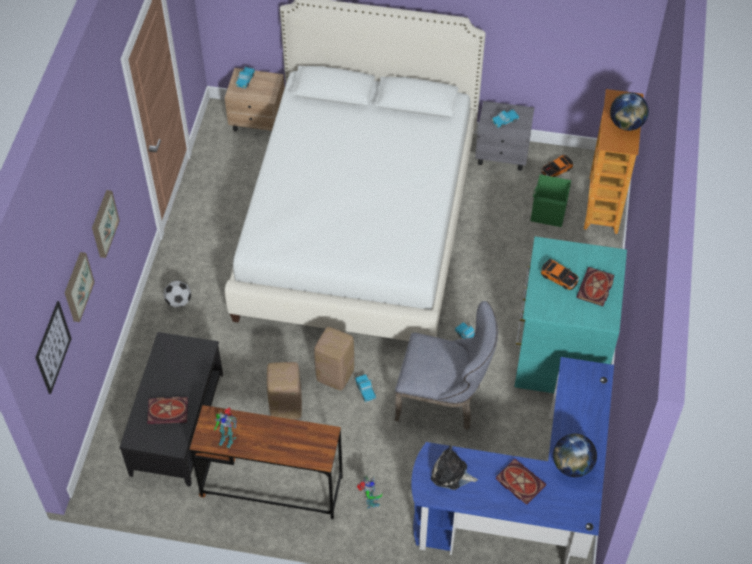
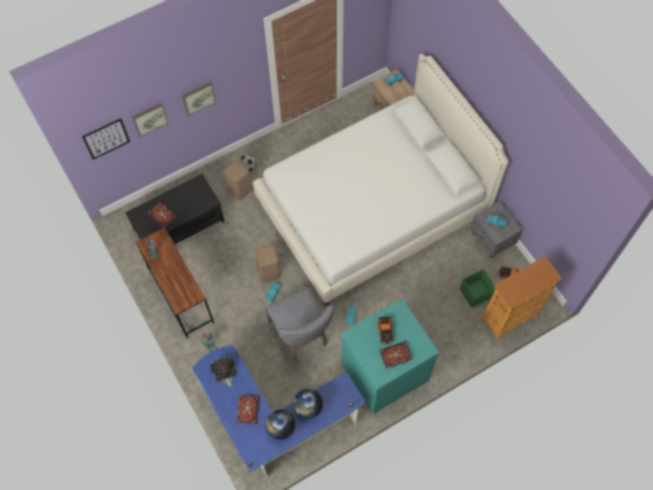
camera: 50 degrees right, 10 degrees up
(286, 407) = (231, 265): beige stool -> beige stool (240, 190)
(626, 124) = (528, 286): globe -> globe (308, 407)

